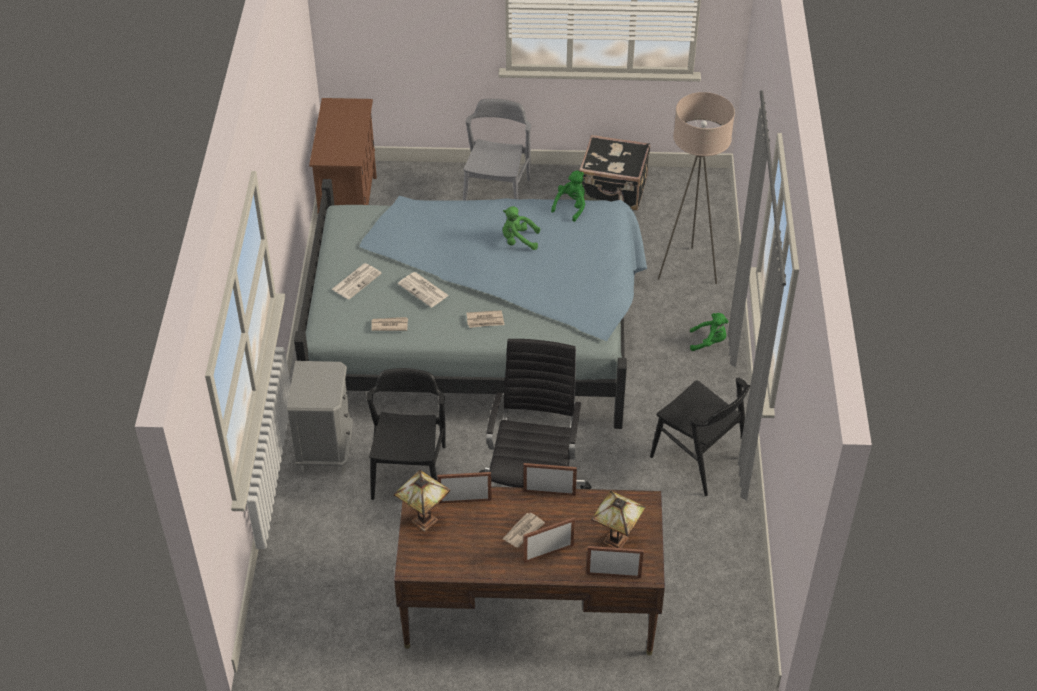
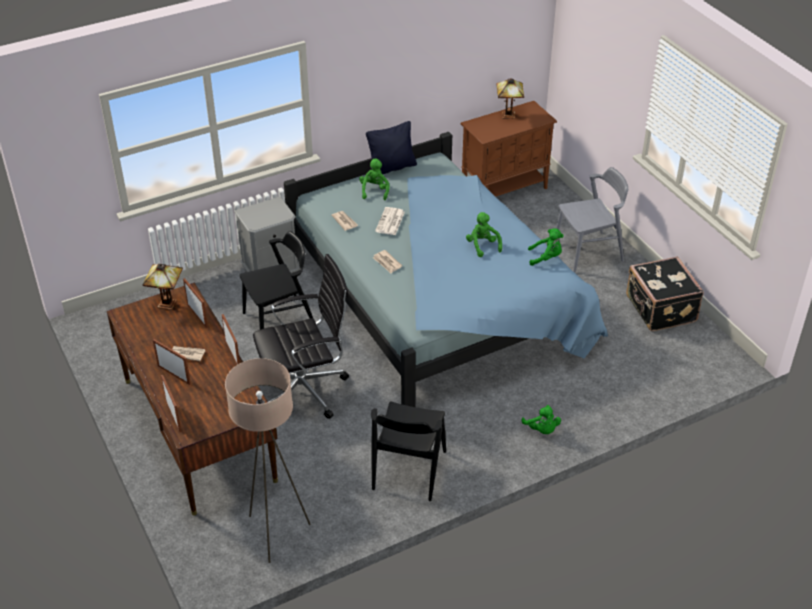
camera: 60 degrees right, 5 degrees down
(326, 251) = (392, 167): none -> black pillow
(356, 281) = (374, 191): newspaper -> green plush toy
(617, 540) = (209, 406): table lamp -> table lamp (509, 116)
(688, 270) = (612, 386): beige floor lamp -> beige floor lamp (276, 533)

